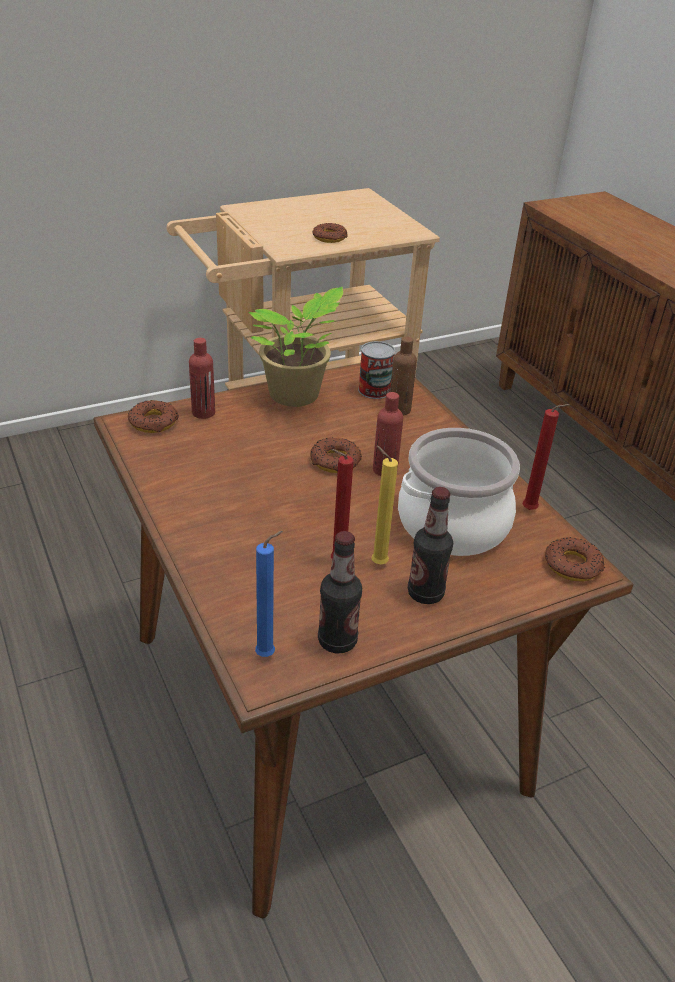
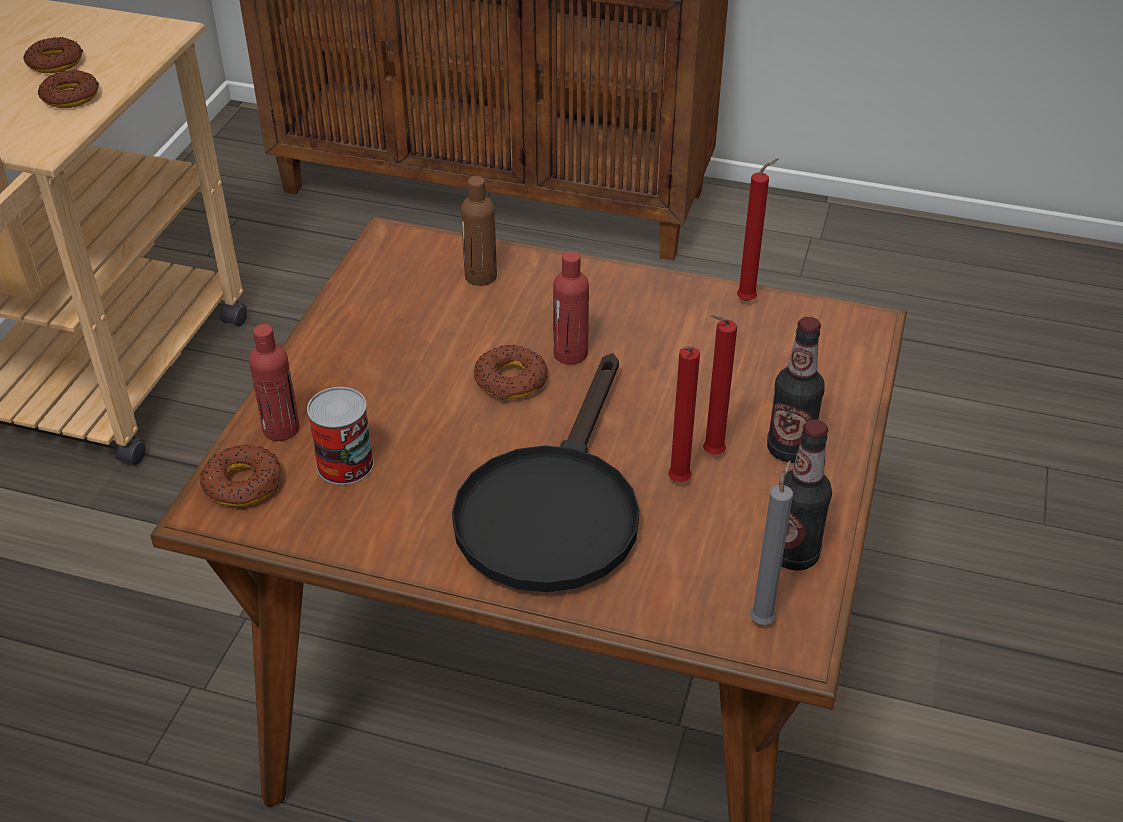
camera: 45 degrees left, 5 degrees up
(259, 526) = (553, 506): none -> black frying pan
(268, 654) = (763, 618): blue candle -> grey candle
(296, 396) = (351, 334): potted plant -> none
(374, 390) = (420, 270): can -> can (345, 464)
(376, 563) = (710, 454): yellow candle -> red candle
(452, 523) = (709, 363): cooking pot -> none
(573, 565) = (850, 328): donut -> donut (55, 62)

